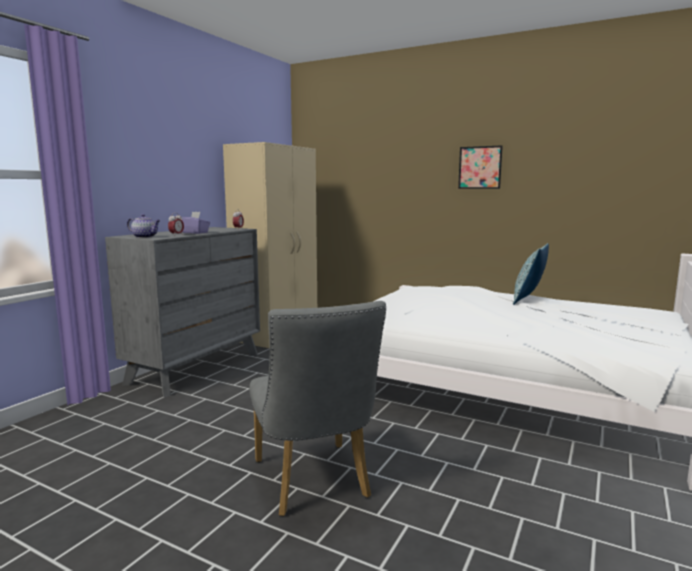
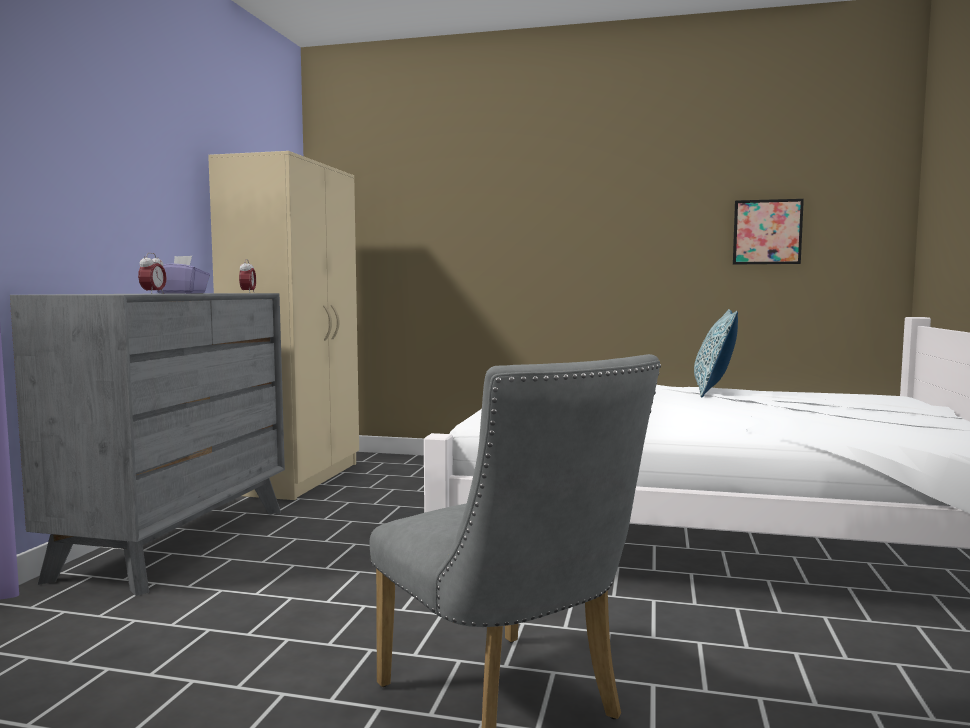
camera: 15 degrees left, 5 degrees down
(145, 237) = (97, 294): teapot -> none
(480, 167) = (609, 207): picture -> picture (767, 232)

